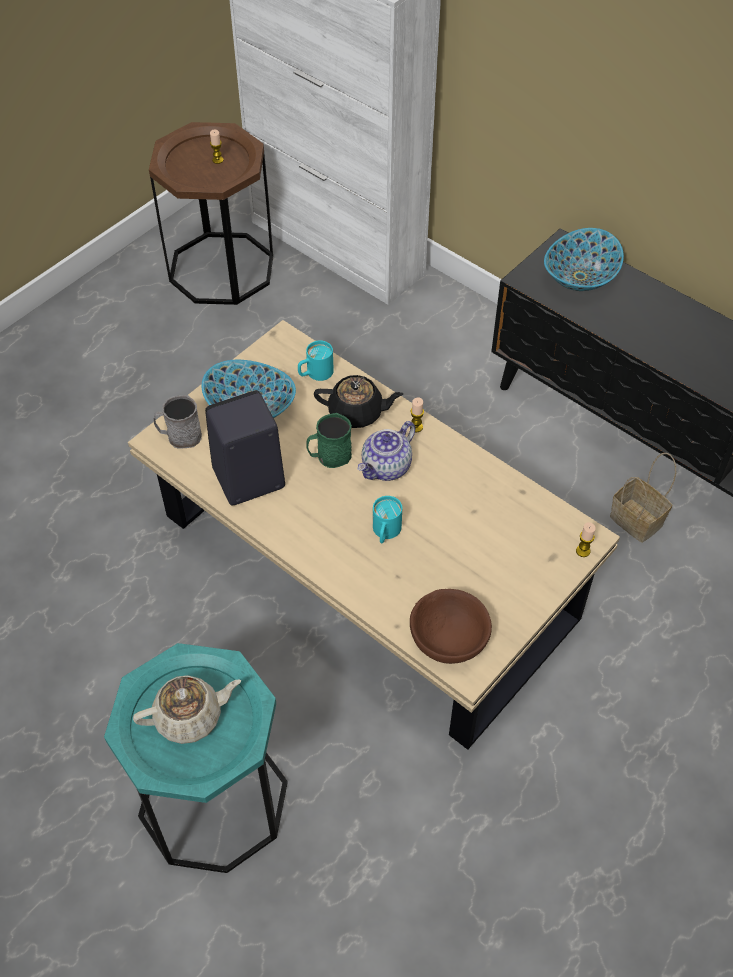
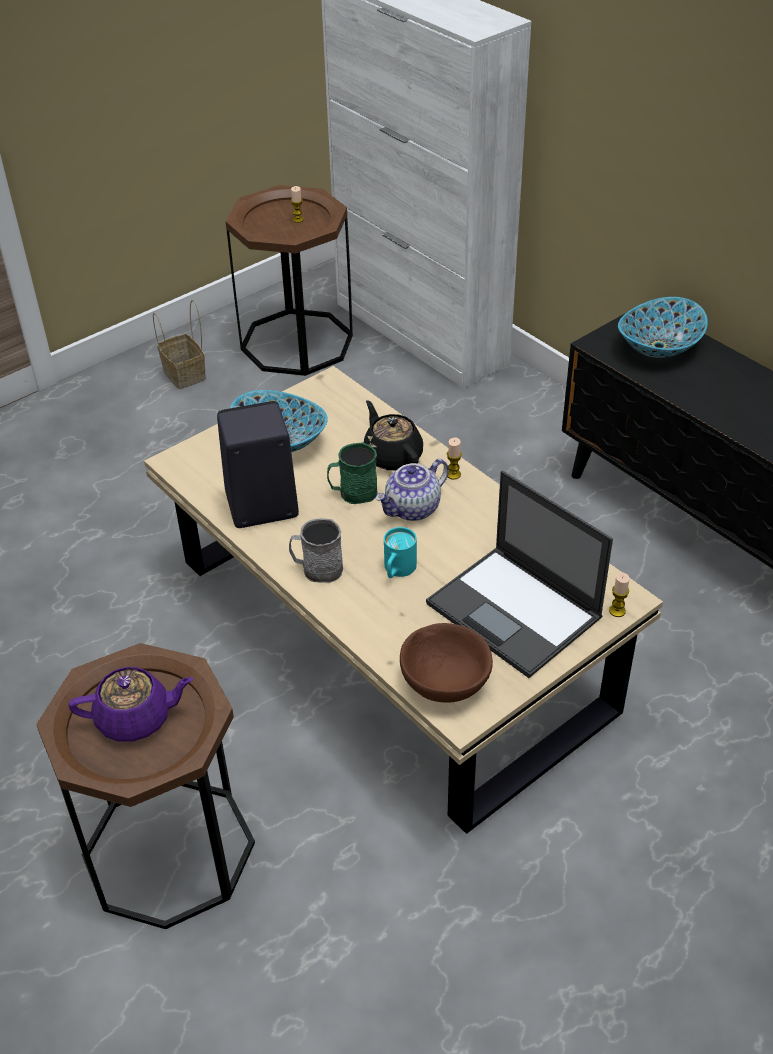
camera: 10 degrees right, 10 degrees down
(179, 436) = (199, 460): grey mug -> grey mug (317, 569)
(190, 717) = (136, 718): beige teapot -> purple teapot
(213, 800) = (169, 850): turquoise side table -> brown side table
(315, 373) = (355, 416): turquoise mug -> none
(357, 413) = (392, 456): black teapot -> black teapot turned 135 degrees counterclockwise
(496, 562) = (515, 611): none -> laptop
(638, 521) = (706, 621): basket -> basket (186, 375)

